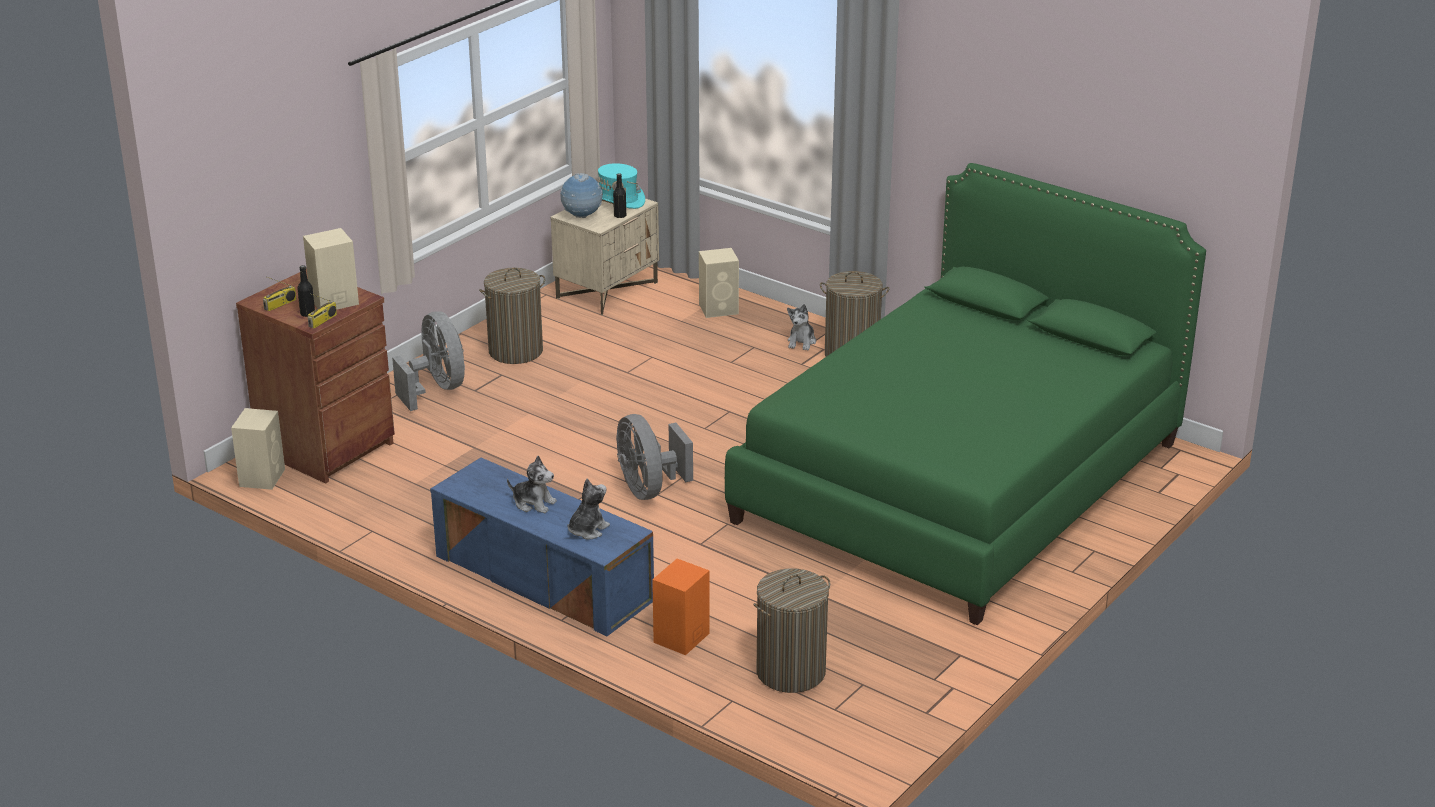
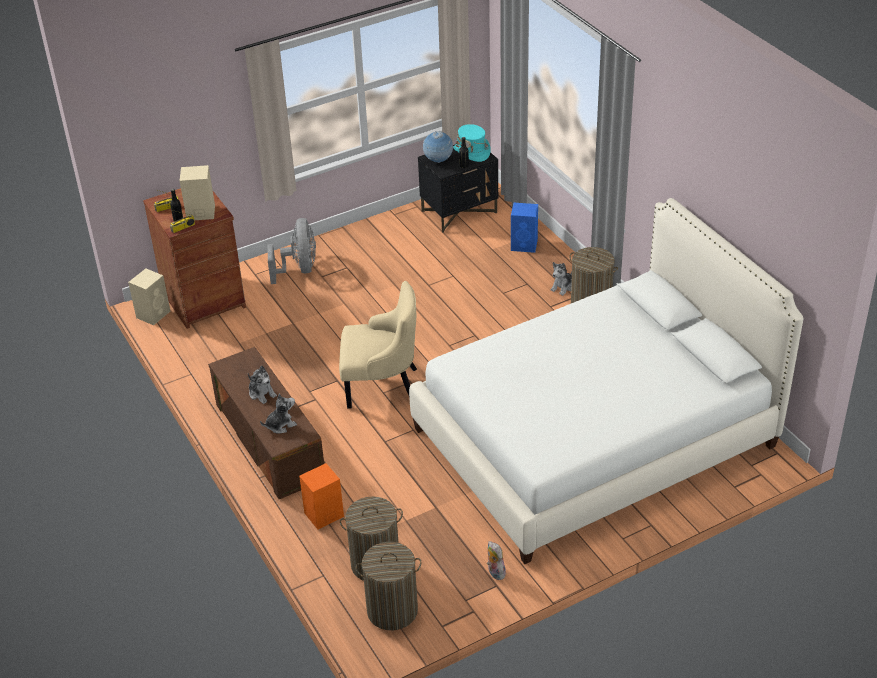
camera: 25 degrees right, 10 degrees up
(515, 351) = (367, 250): laundry basket -> laundry basket (392, 610)
(540, 578) = (267, 441): blue bench -> brown bench
(607, 290) = (459, 211): beige nightstand -> black nightstand
(649, 489) = (380, 387): grey fan -> beige chair
(719, 309) = (525, 245): beige speaker -> blue speaker
(947, 642) = (495, 572): none -> plush toy
(960, 481) = (595, 437): green bed -> white bed

